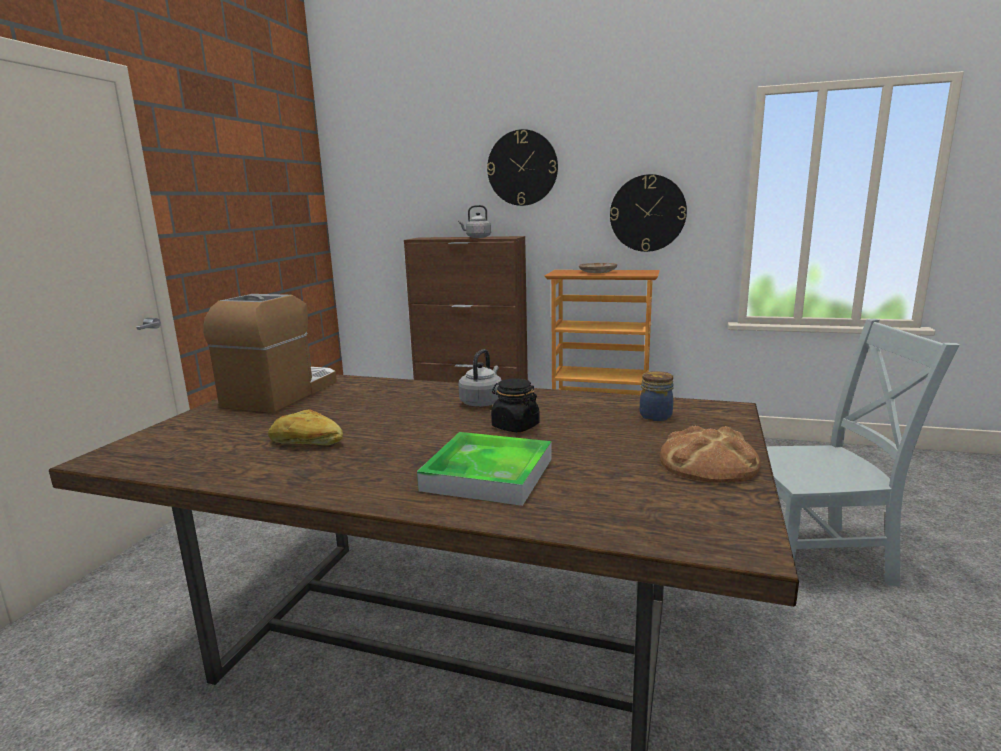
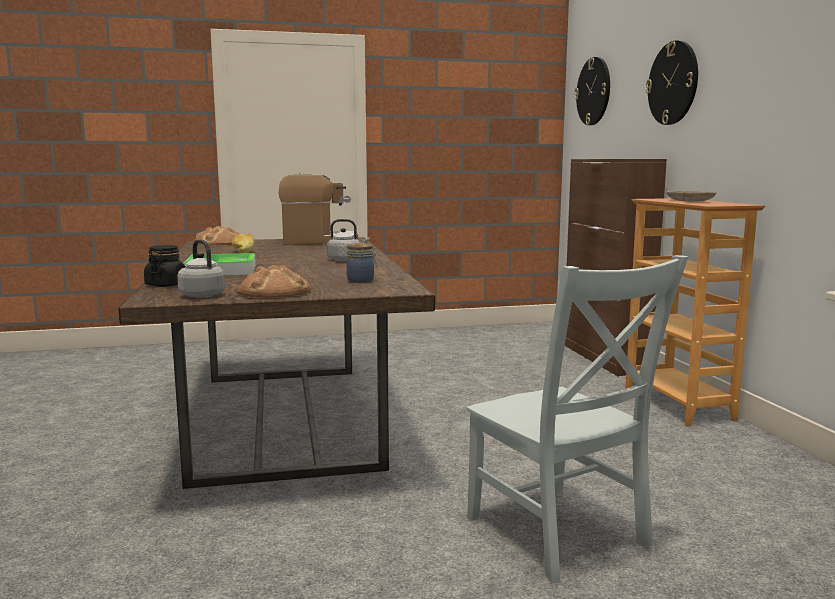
camera: 60 degrees right, 5 degrees down
(149, 448) = (218, 243): none -> bread
(477, 237) = (620, 158): grey kettle -> grey kettle (201, 295)
(515, 426) = (304, 267): black jar -> black jar (166, 284)
(647, 213) = (766, 131): wall clock -> wall clock (593, 91)

